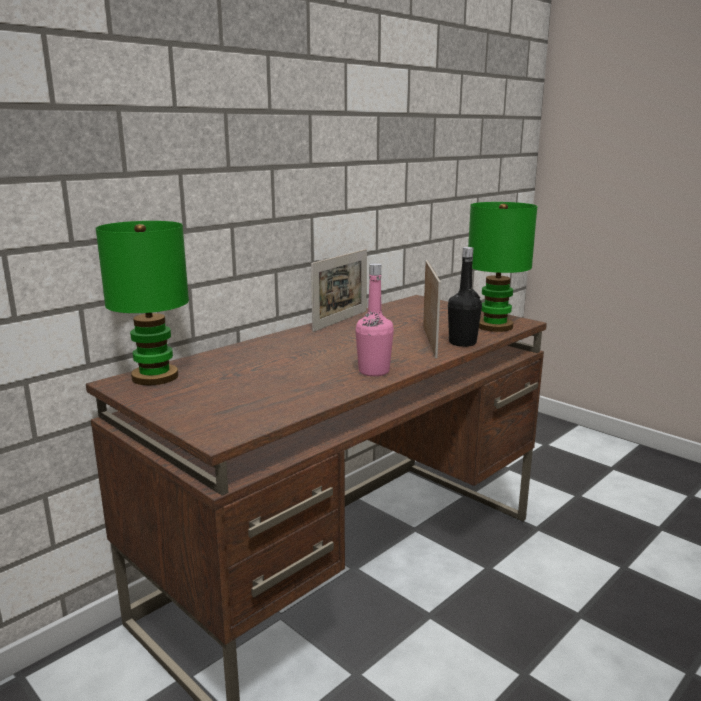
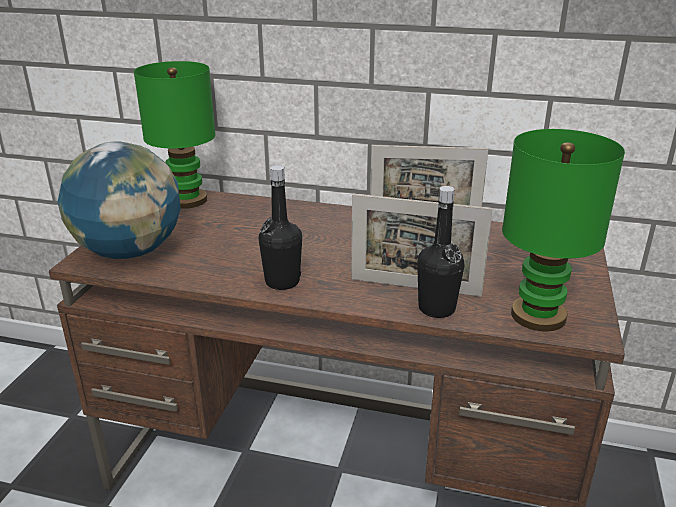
camera: 60 degrees right, 10 degrees up
(231, 414) = (130, 251): none -> globe
(374, 371) = (282, 282): pink bottle -> black bottle
(429, 341) = (415, 287): picture frame -> picture frame turned 45 degrees clockwise

